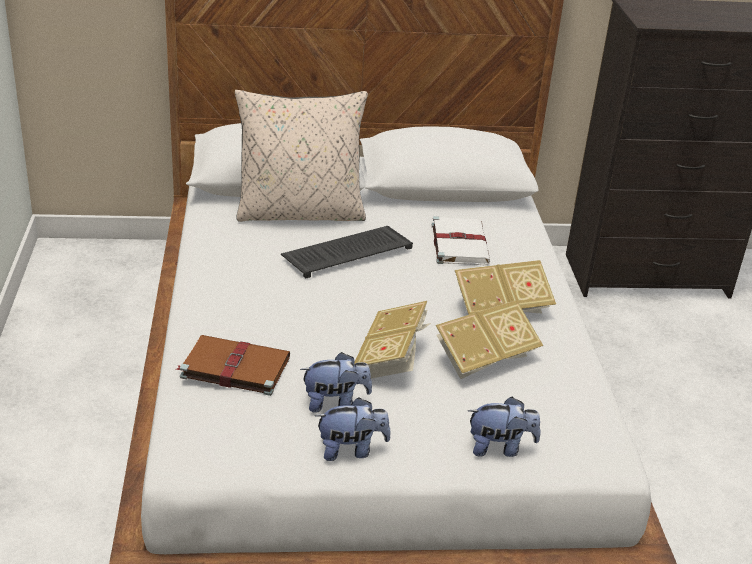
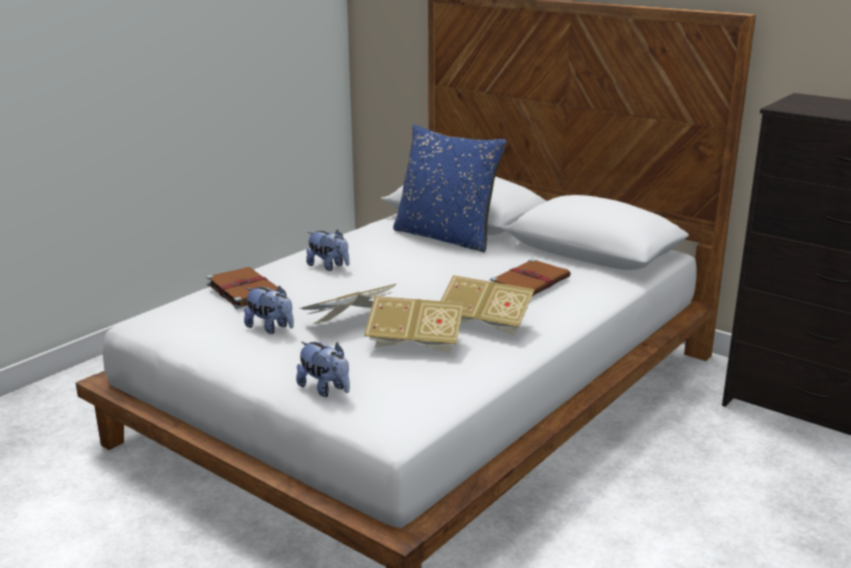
camera: 45 degrees right, 10 degrees down
(300, 213) = (446, 237): beige pillow -> blue pillow
(348, 252) = (434, 263): keyboard -> none
(351, 450) = (233, 352): plush toy -> plush toy (329, 266)
(459, 243) = (530, 282): white book -> brown book

